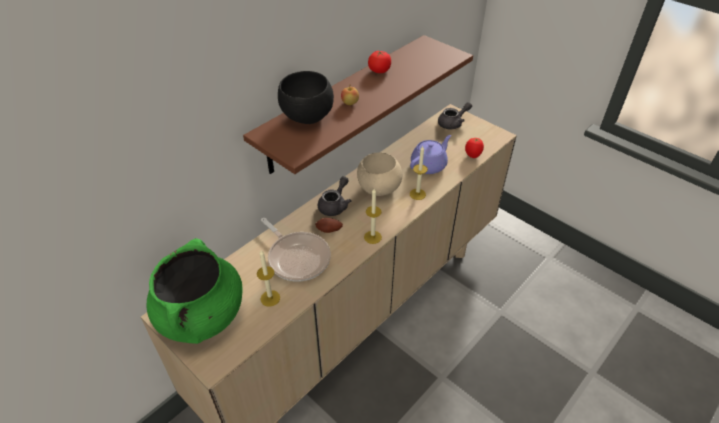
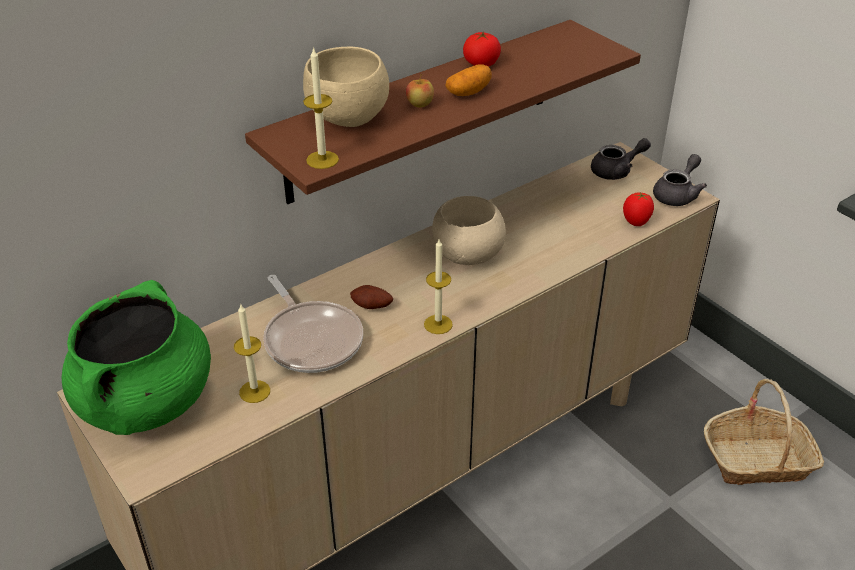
camera: 10 degrees right, 5 degrees down
(308, 118) = (349, 119): black bowl -> beige bowl
(335, 205) = (391, 271): grey teapot -> grey teapot (677, 194)
(377, 91) = (468, 92): none -> potato
(417, 194) = (528, 270): candle -> candle (322, 160)
(429, 165) = (559, 229): purple teapot -> none
(543, 280) = (757, 460): none -> basket

